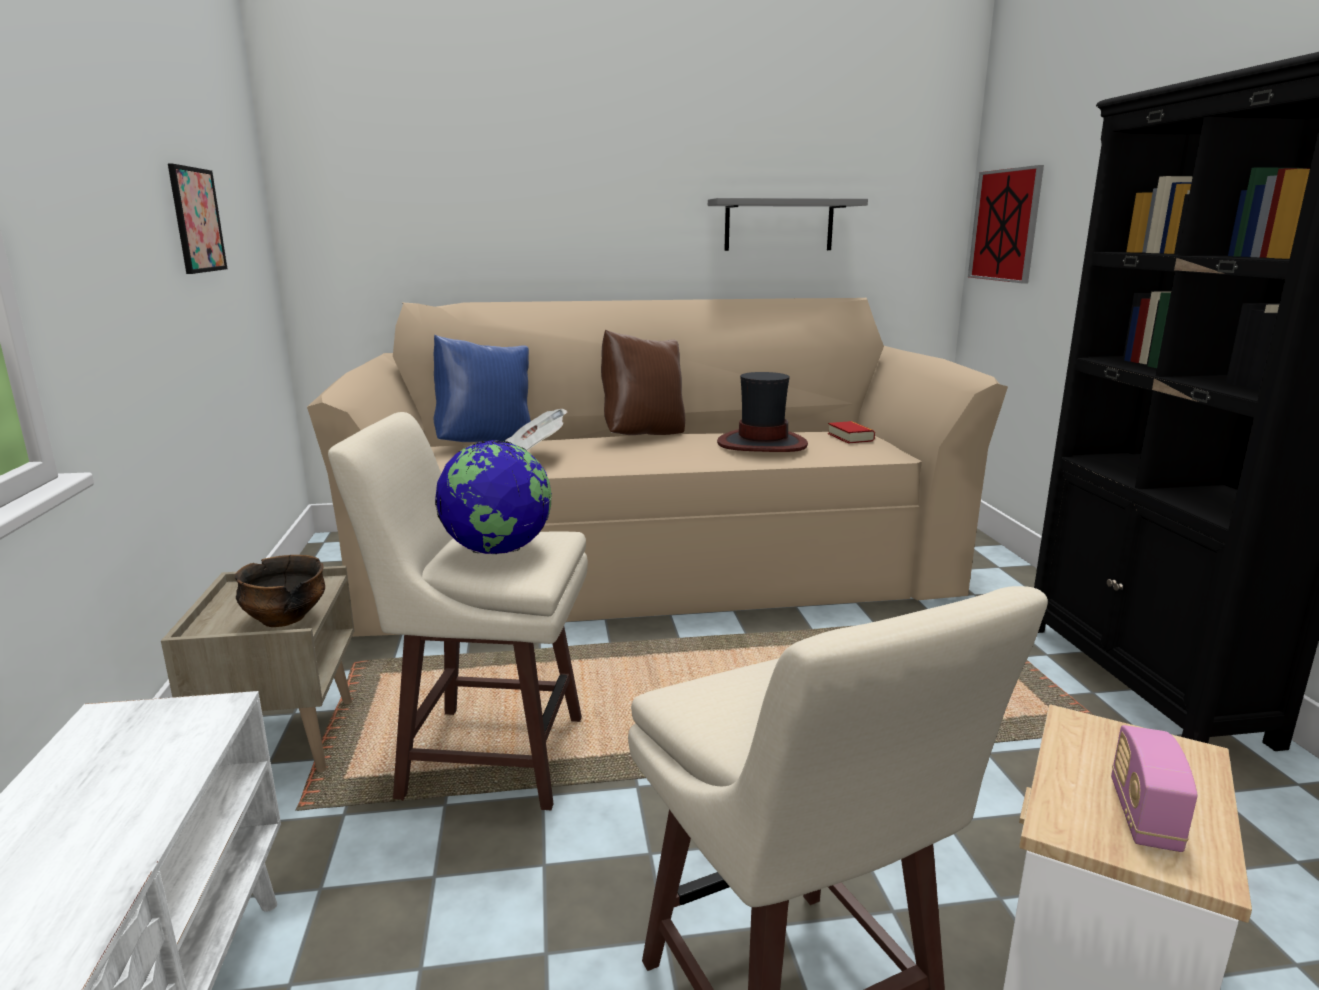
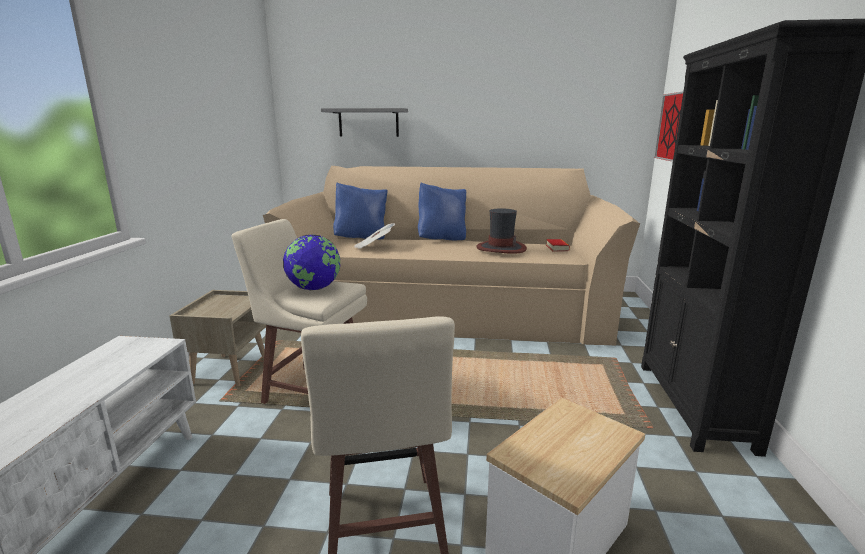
camera: 15 degrees right, 0 degrees up
(197, 220) = (226, 125): picture -> none
(285, 619) = (225, 312): bowl -> none
(643, 436) = (442, 240): brown pillow -> blue pillow
(779, 225) = (538, 126): grey shelf -> grey shelf (368, 122)
(1143, 816) = (560, 456): radio -> none

